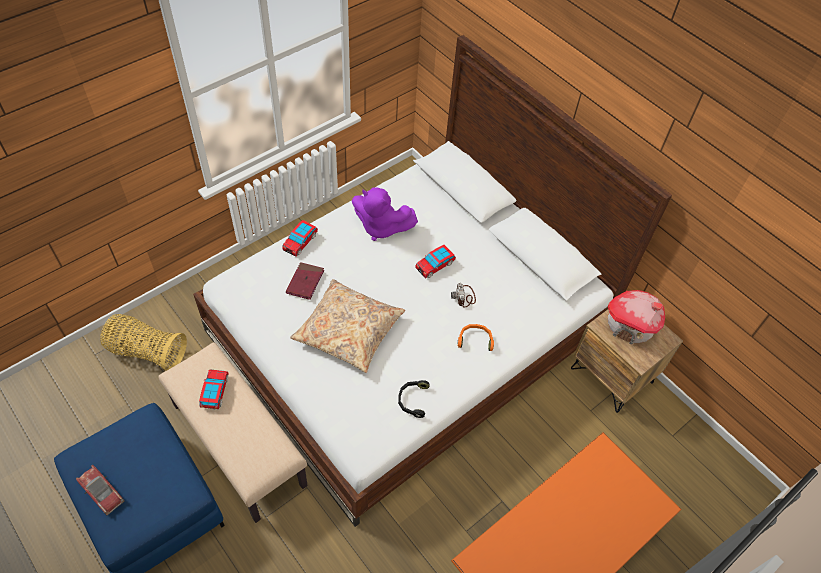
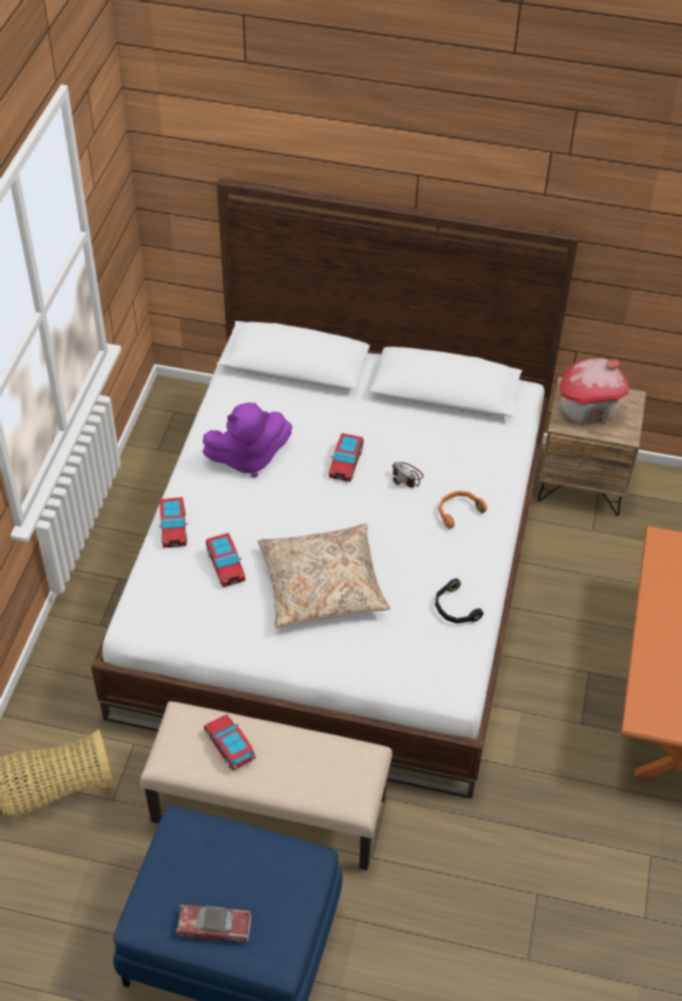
camera: 35 degrees left, 5 degrees down
(305, 282) = (225, 565): red book -> toy car

